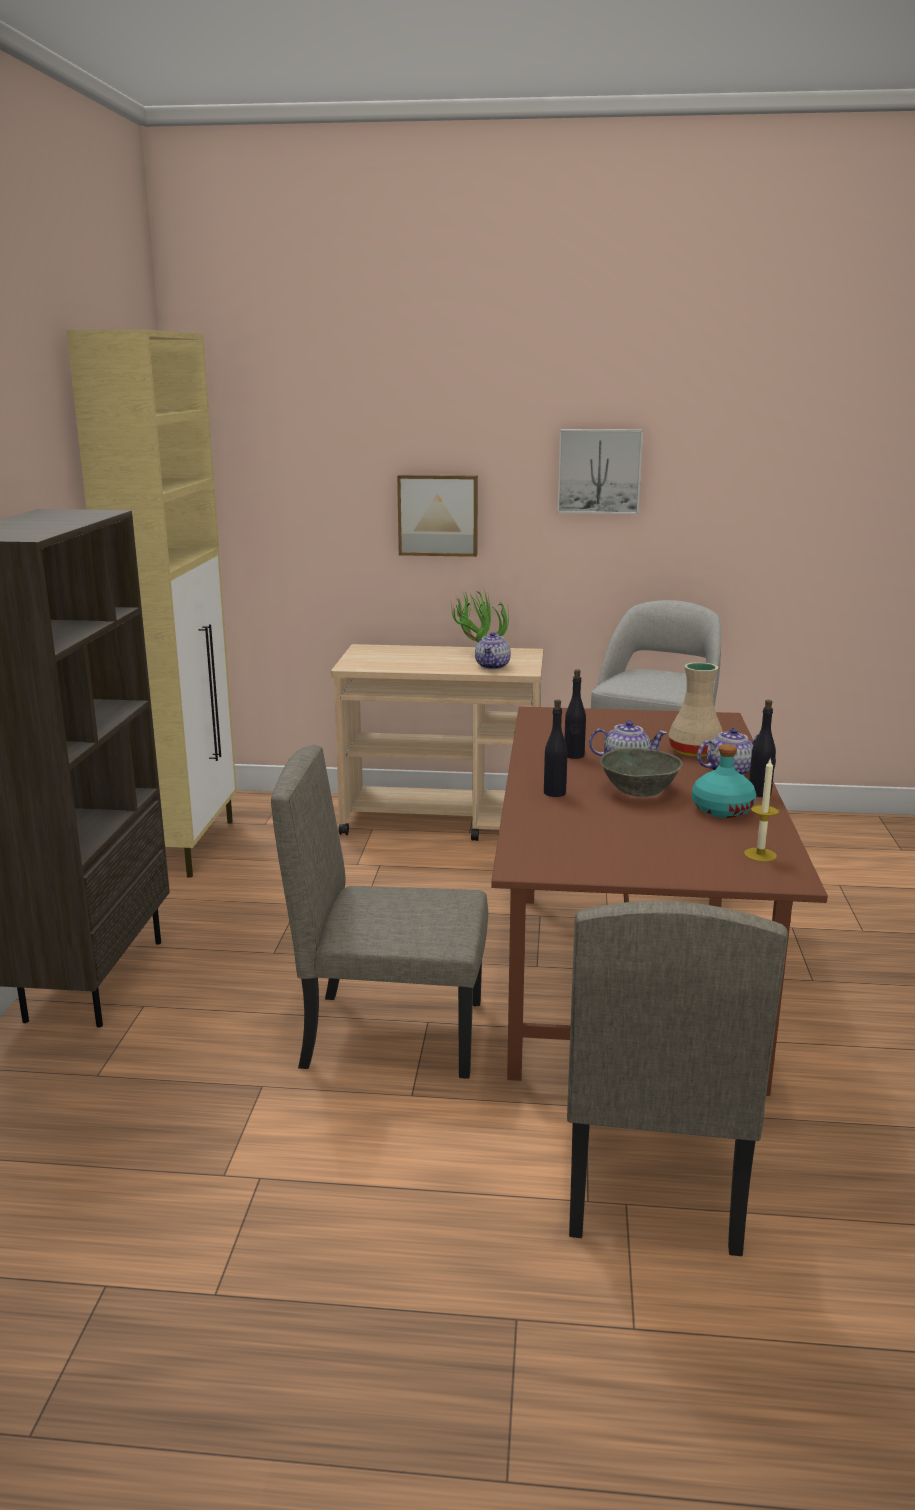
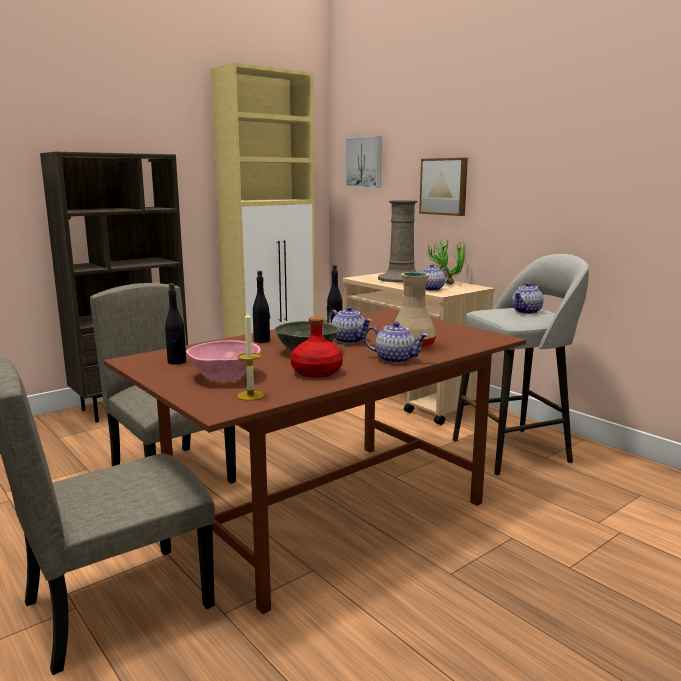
camera: 45 degrees right, 5 degrees down
(408, 656) = (401, 279): none -> beige vase
(599, 471) = (543, 151): picture -> picture (365, 162)
(658, 677) = (527, 311): none -> teapot
(674, 847) = (224, 377): none -> pink bowl
(721, 809) = (317, 372): turquoise bottle -> red bottle
(760, 793) = (371, 373): black bottle -> black bottle (177, 362)

